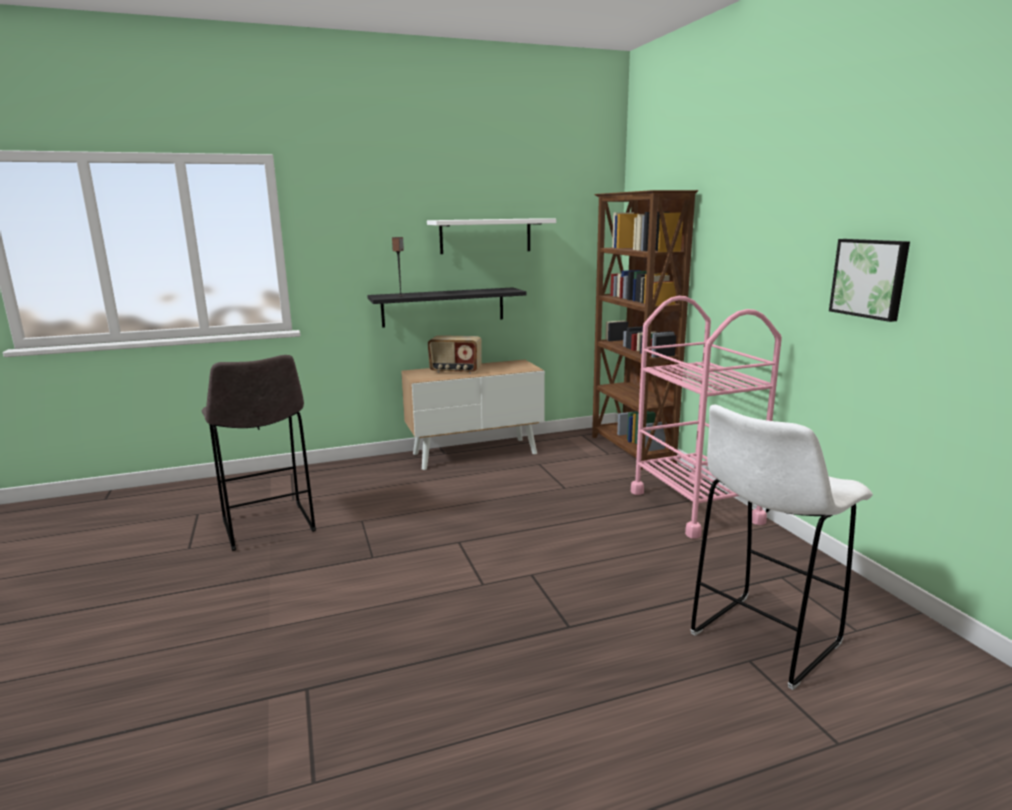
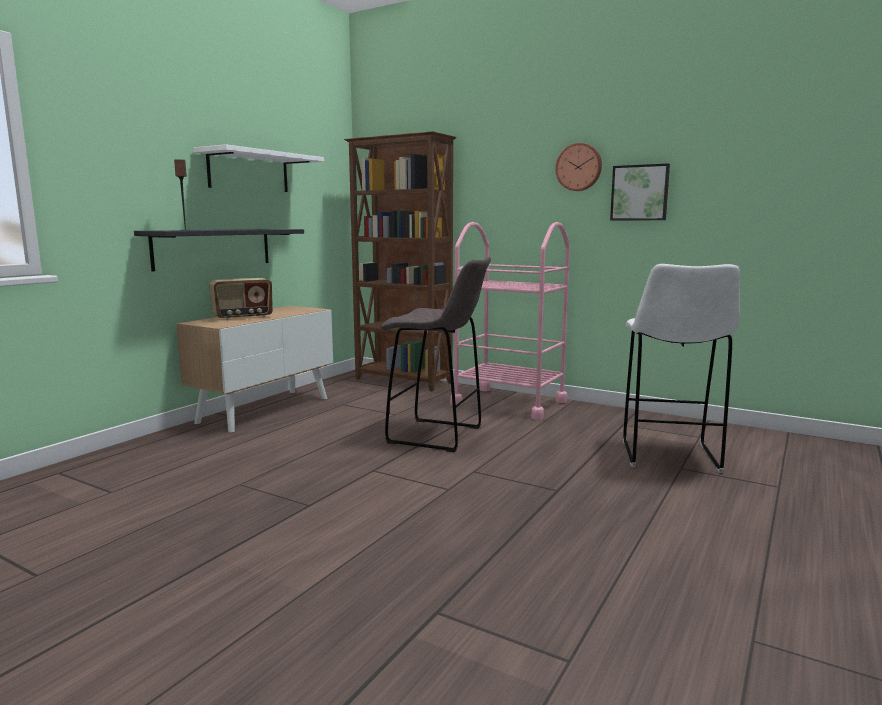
camera: 40 degrees left, 5 degrees down
(269, 527) = (126, 522): grey stool -> grey stool (438, 435)
(807, 236) = (579, 167): none -> wall clock

